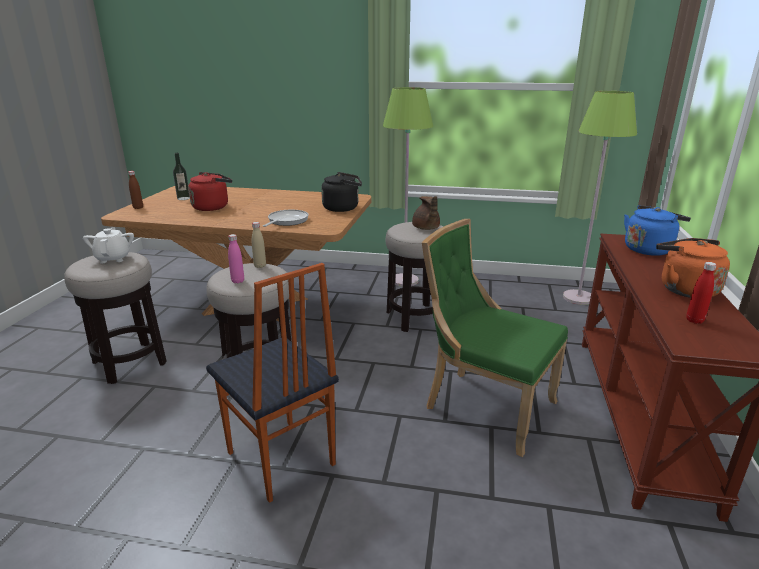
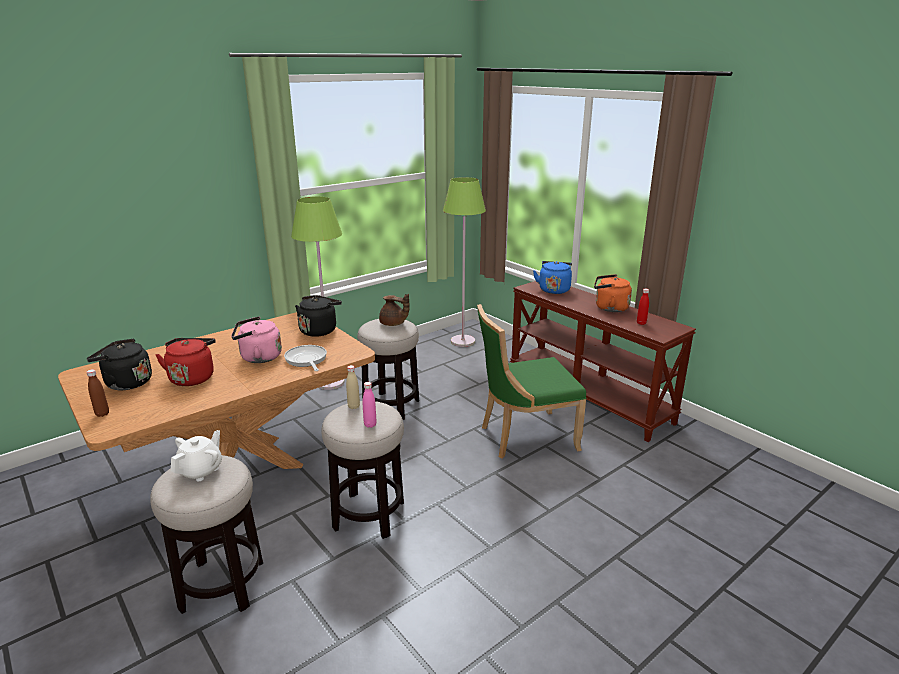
camera: 50 degrees left, 0 degrees up
(113, 258) = (201, 471): white teapot -> white teapot turned 90 degrees clockwise
(183, 198) = (126, 383): bottle -> black kettle
(267, 210) = (258, 357): none -> pink kettle
(280, 460) = (481, 545): chair -> none

